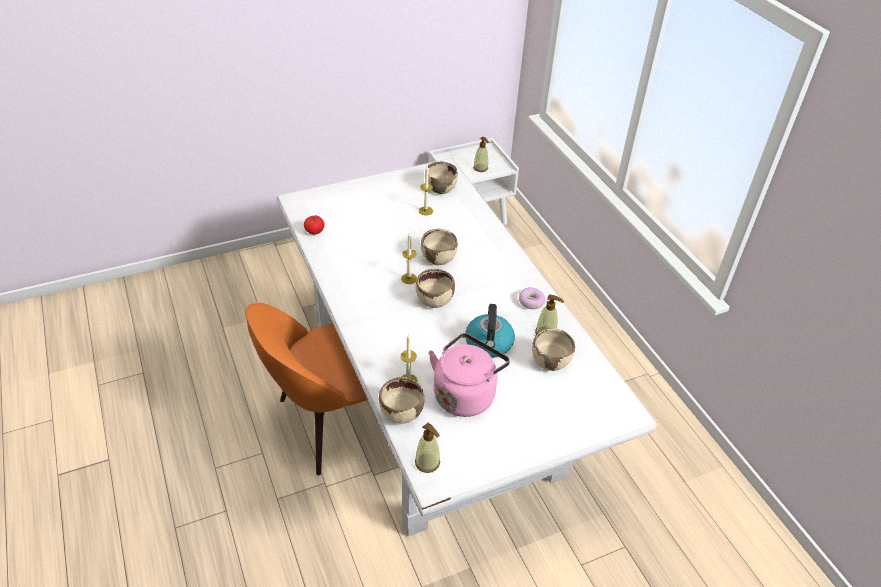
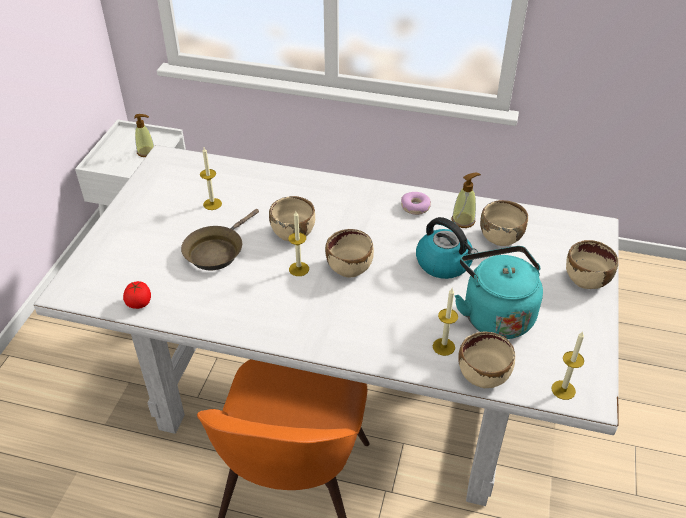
camera: 50 degrees left, 0 degrees up
(387, 236) = (216, 251): none -> brown frying pan
(427, 462) = (563, 390): soap dispenser -> candle
(440, 189) = (192, 177): beige bowl -> beige bowl (586, 280)
(465, 394) = (495, 314): pink kettle -> turquoise kettle

